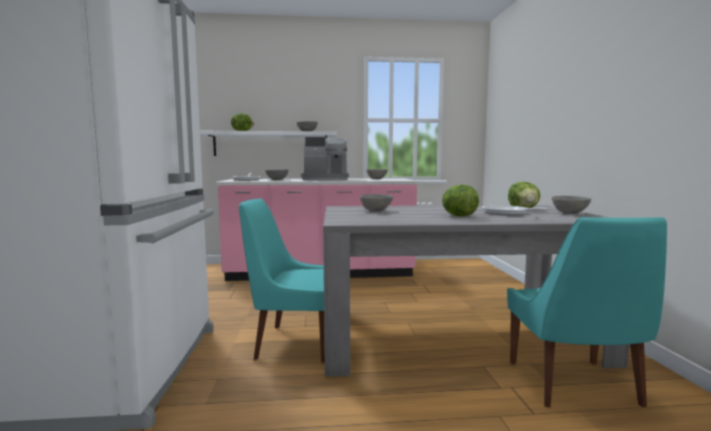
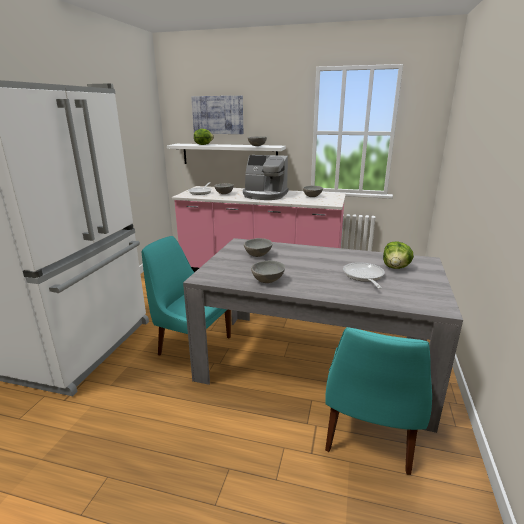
camera: 20 degrees right, 15 degrees up
(257, 101) = (218, 115): none -> picture
(458, 216) = (310, 277): lettuce -> none
(570, 213) = (427, 285): grey bowl -> grey bowl (268, 281)

